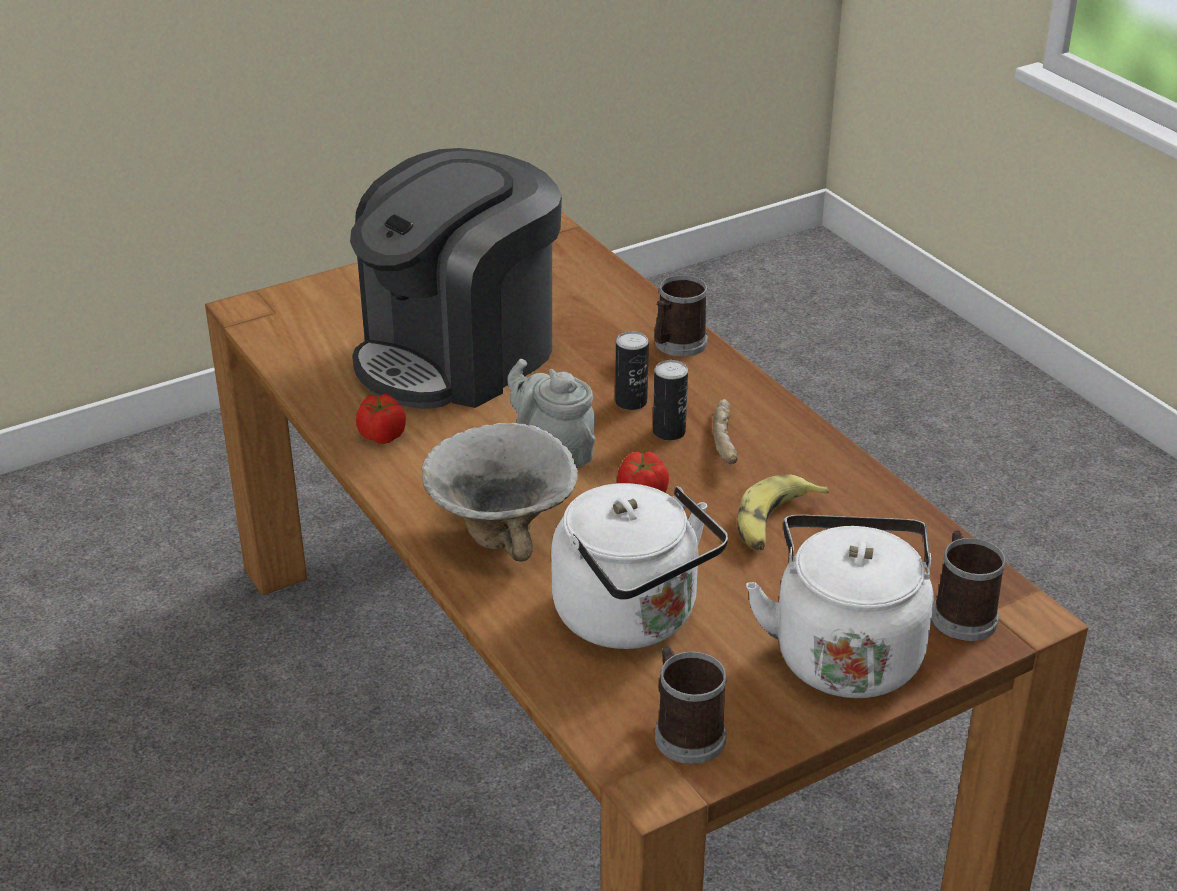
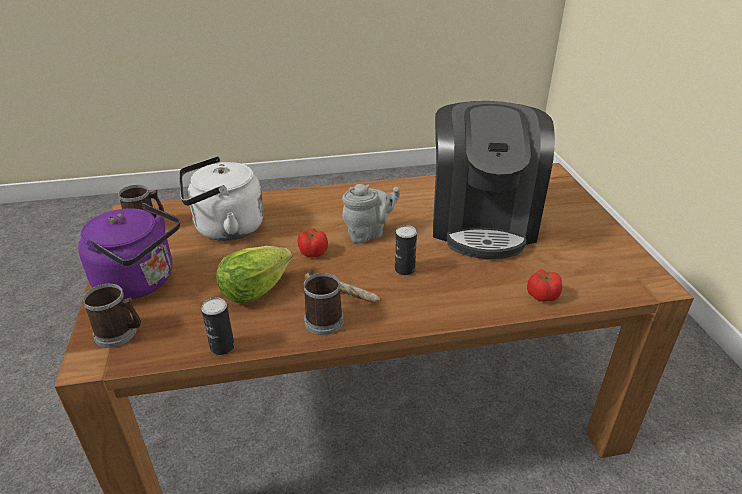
camera: 110 degrees right, 0 degrees up
(382, 435) = (413, 191): tomato -> tomato (542, 295)
(458, 354) = (482, 222): coffee machine -> coffee machine turned 150 degrees counterclockwise
(504, 531) = (314, 208): bowl -> none
(669, 432) = (365, 275): can -> can (222, 347)
(676, 345) = (465, 304): mug -> mug (322, 318)
(774, 523) = (254, 290): banana -> lettuce
(845, 652) = (140, 282): white kettle -> purple kettle

